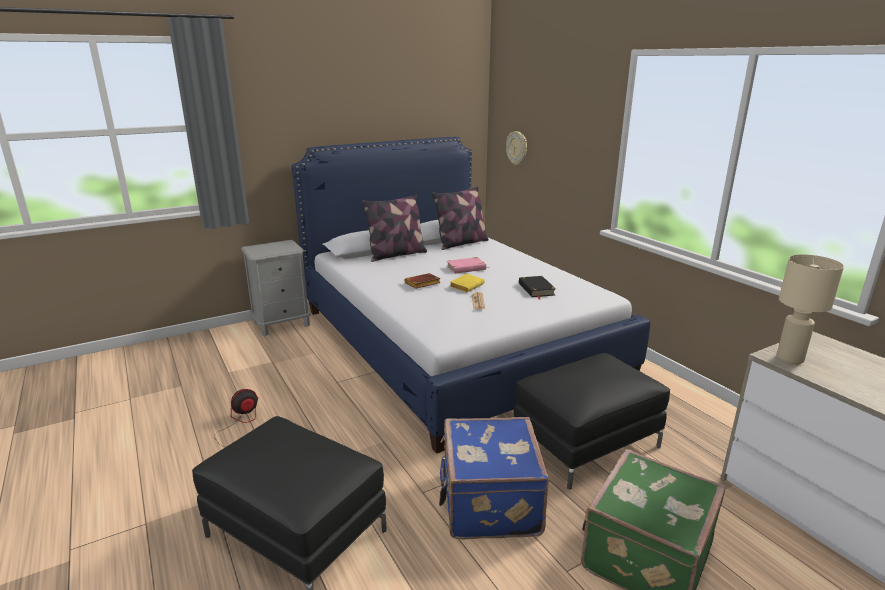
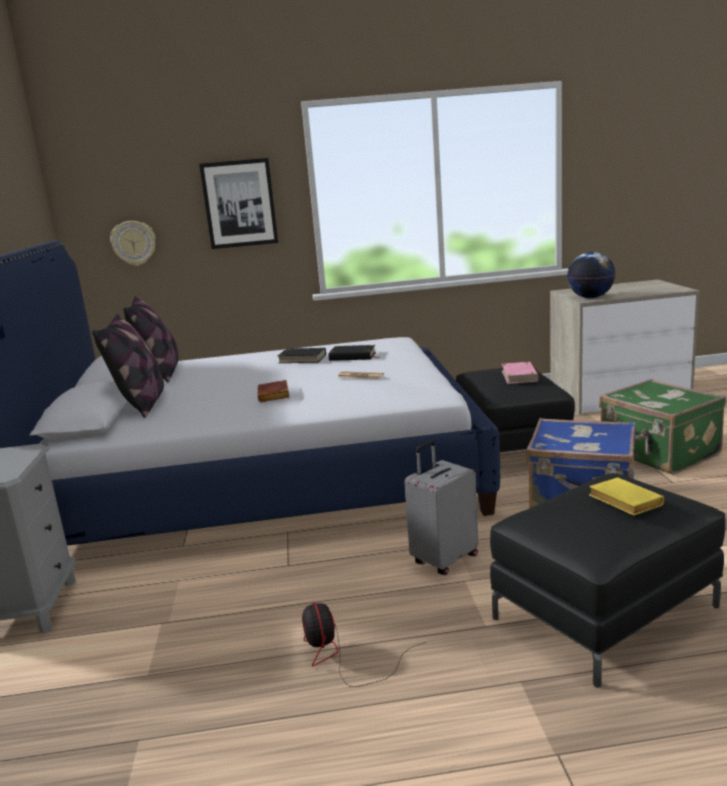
camera: 65 degrees left, 5 degrees down
(357, 441) = (444, 559): none -> grey suitcase
(466, 268) = (253, 375): pink book -> pink book (519, 376)
(466, 285) = (309, 377): yellow book -> yellow book (622, 502)
(518, 274) = (302, 359): none -> black book
(575, 135) = (239, 203): none -> picture
(790, 358) = (590, 297): beige table lamp -> globe

